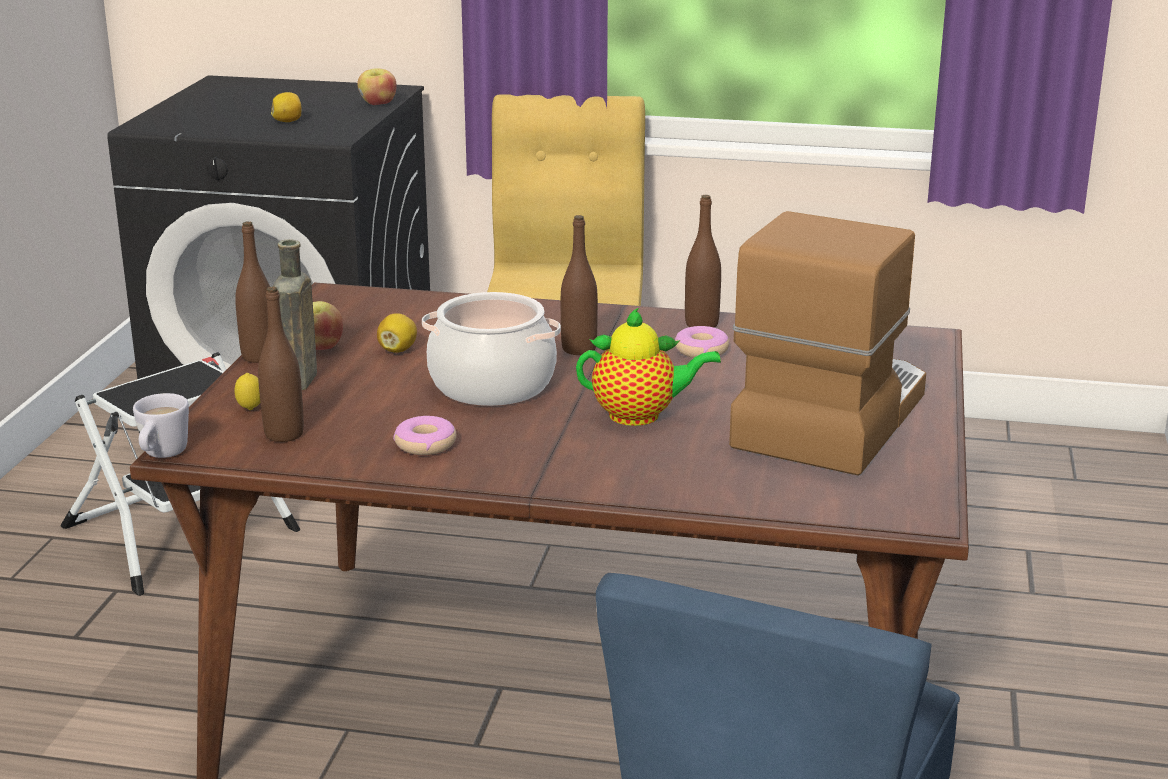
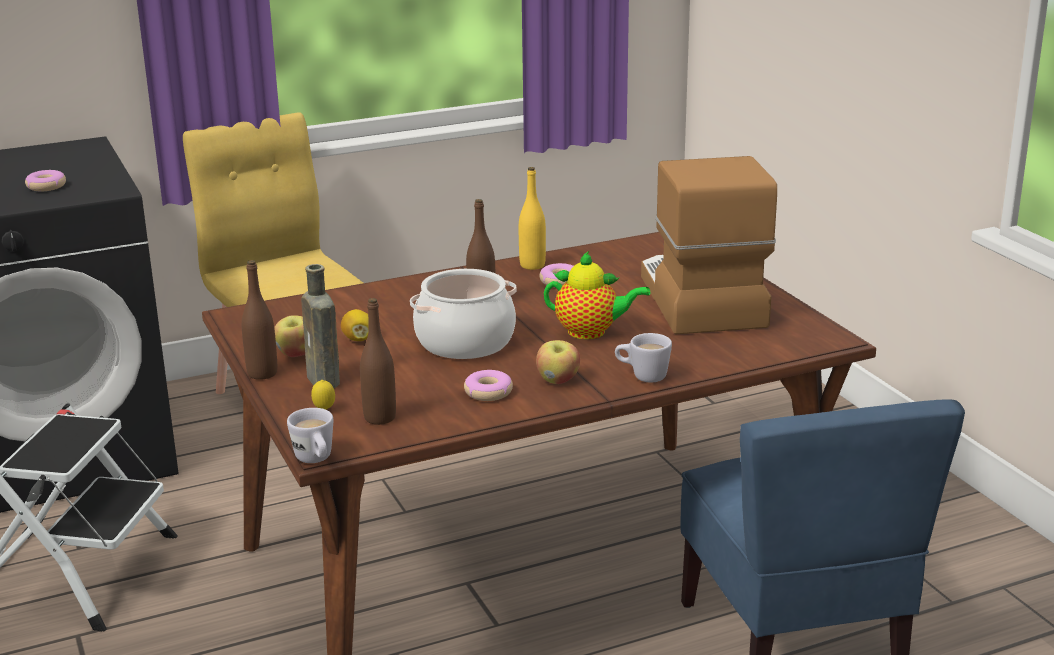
camera: 35 degrees left, 0 degrees up
(288, 121) = (46, 186): lemon -> donut
(378, 104) = (97, 157): apple -> apple (558, 380)
(613, 482) = (642, 376): none -> white mug
(640, 415) = (591, 332): teapot -> teapot turned 45 degrees clockwise
(701, 324) = (532, 265): brown bottle -> yellow bottle

